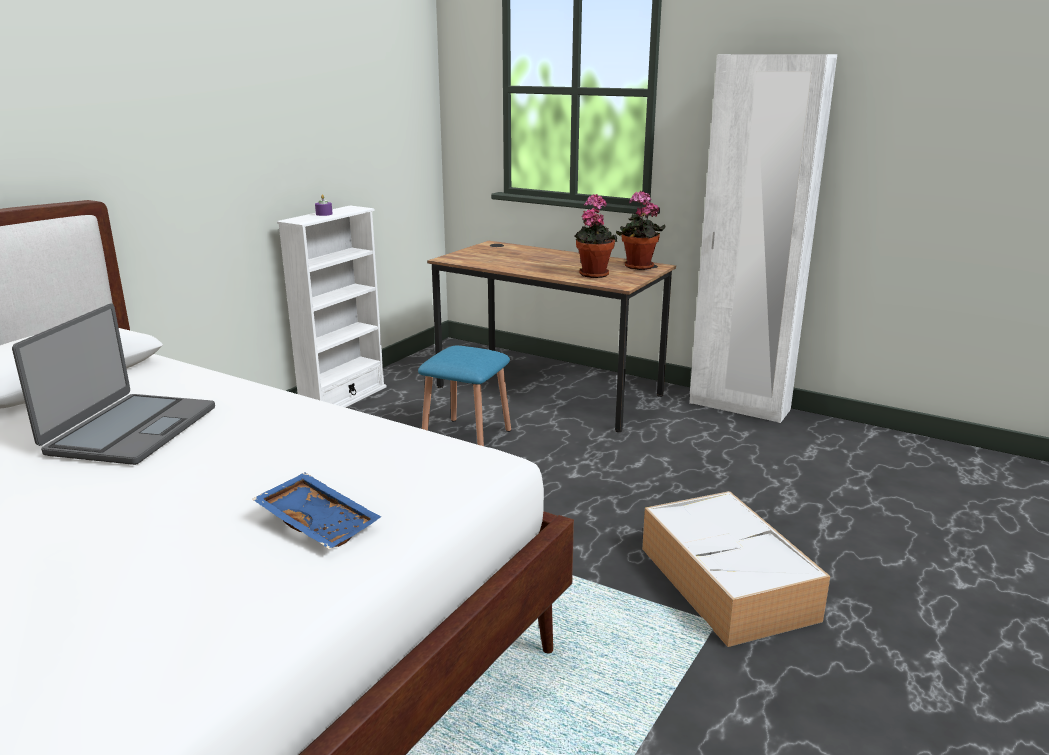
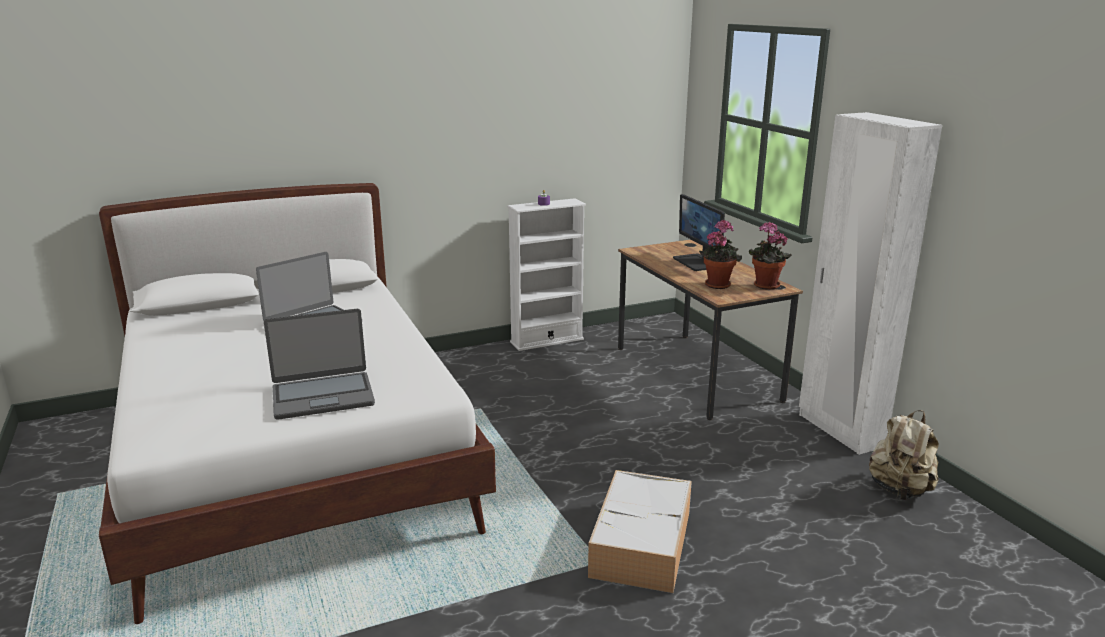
camera: 35 degrees right, 0 degrees up
(320, 522) = (323, 396): blue tray -> laptop
(466, 437) = (594, 390): blue stool -> none
(535, 259) = (697, 262): none -> monitor
(850, 443) = (900, 490): none -> beige backpack

